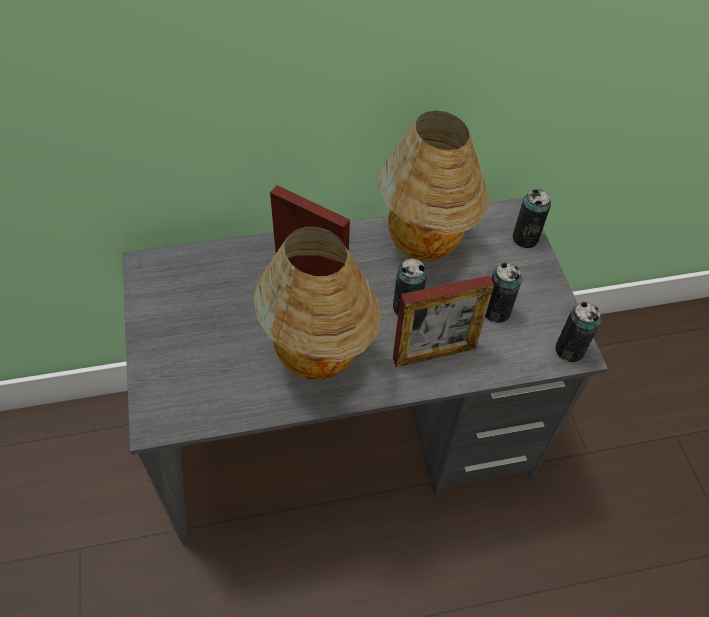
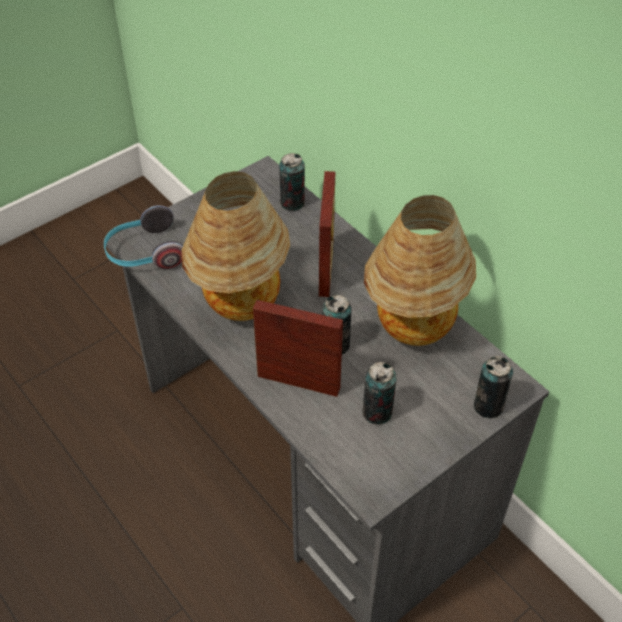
camera: 65 degrees right, 5 degrees down
(182, 417) = (144, 253): none -> headphones
(434, 353) = (298, 382): picture frame -> picture frame turned 150 degrees clockwise
(569, 350) = (371, 486): can -> can (292, 203)

